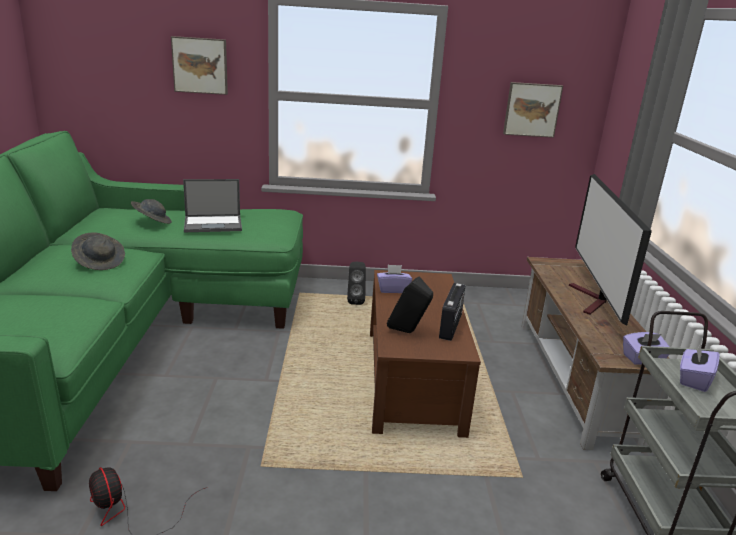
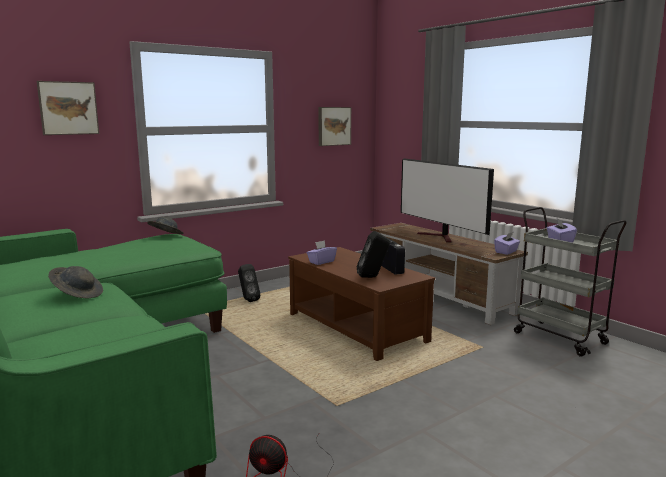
camera: 35 degrees left, 10 degrees down
(152, 222) = (71, 261): grey hat -> grey hat (165, 236)
(214, 224) = (135, 250): laptop -> none

